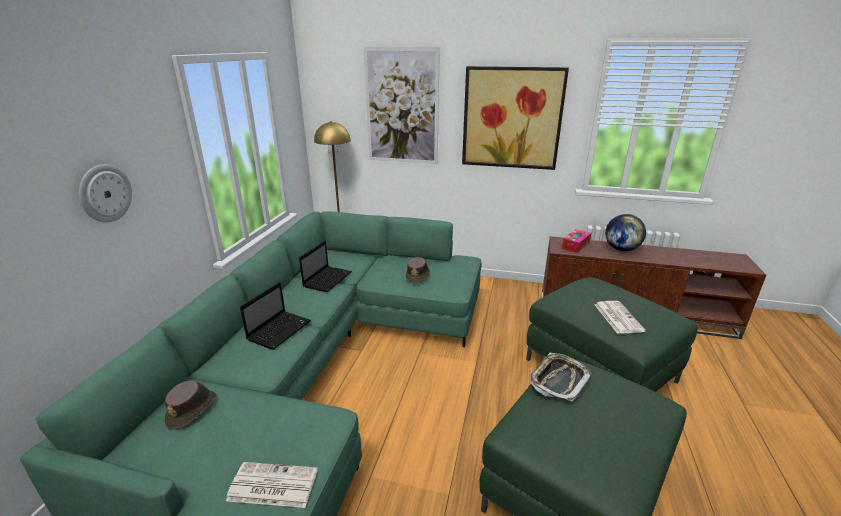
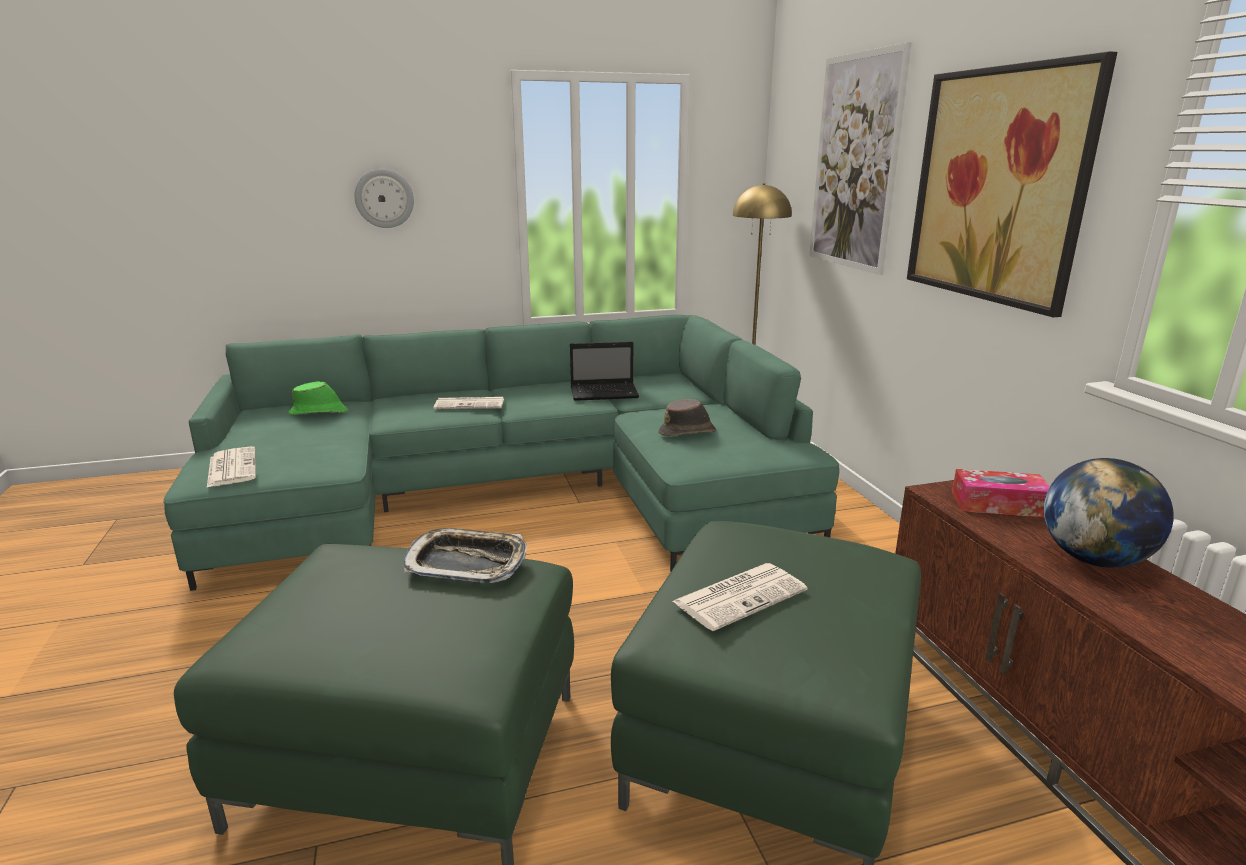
camera: 60 degrees right, 5 degrees down
(193, 410) = (319, 413): brown hat -> green hat
(280, 330) = (470, 404): laptop -> newspaper

